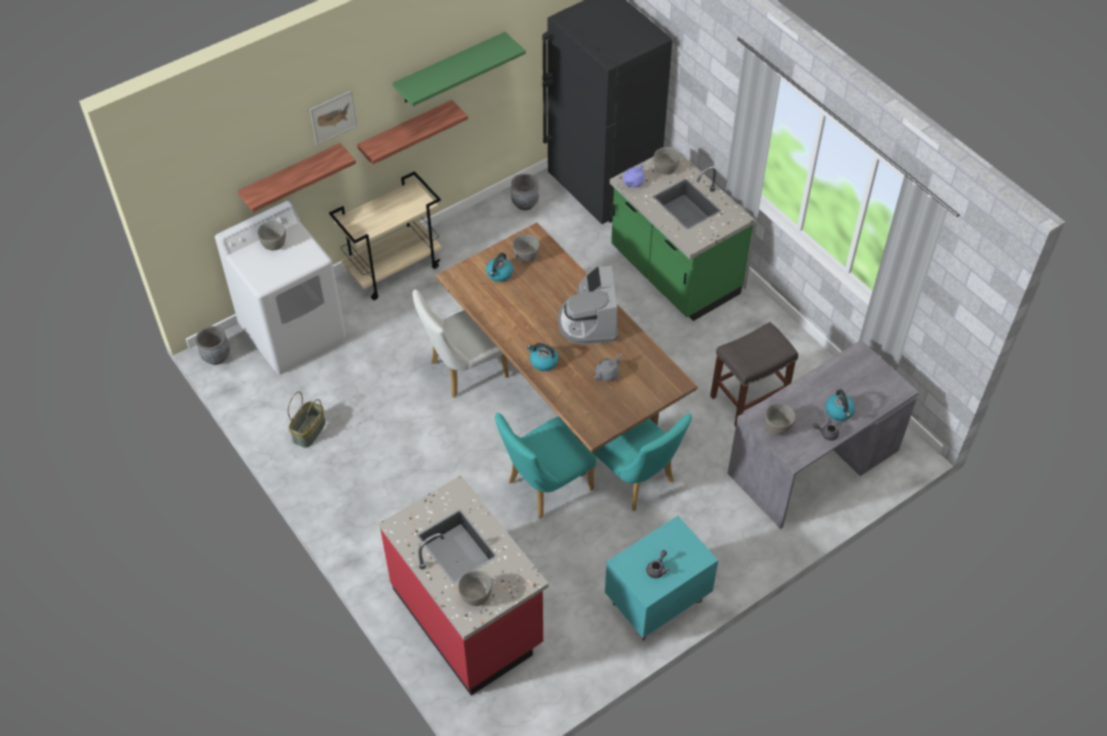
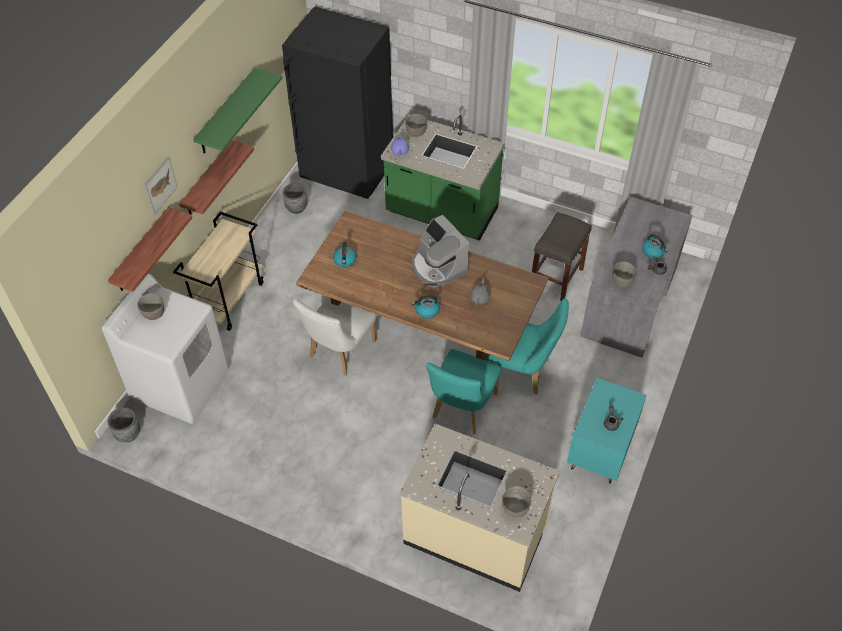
camera: 30 degrees left, 0 degrees up
(309, 432) = (250, 456): basket -> none
(468, 617) = (475, 534): red counter -> beige counter
(526, 256) = (355, 239): grey bowl -> none

